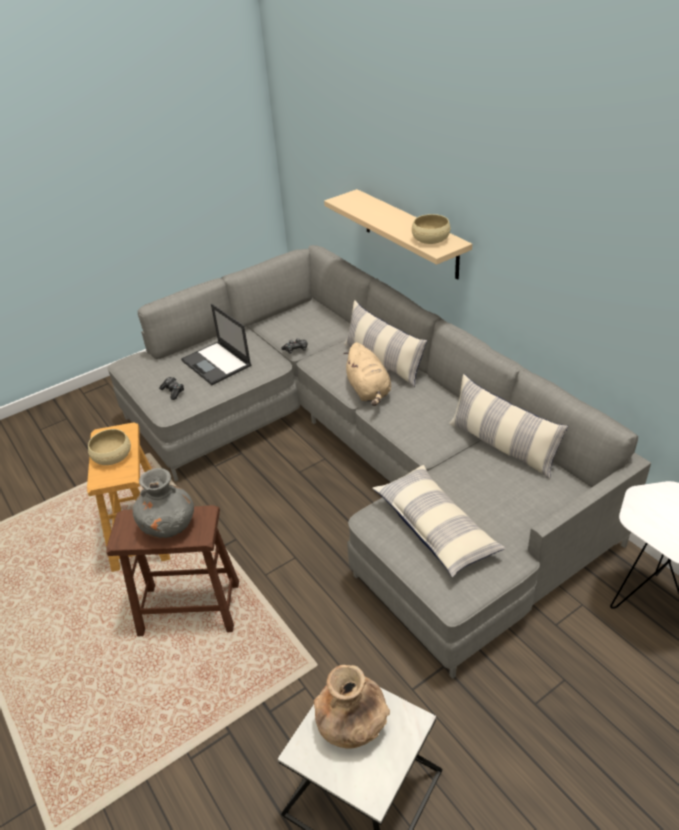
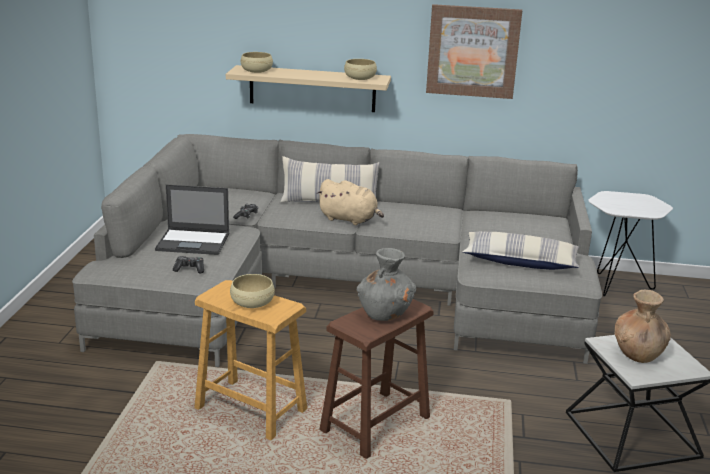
camera: 50 degrees left, 15 degrees down
(356, 202) = (256, 71): none -> beige bowl
(502, 446) = (483, 216): pillow -> none
(550, 242) = (473, 51): none -> picture

